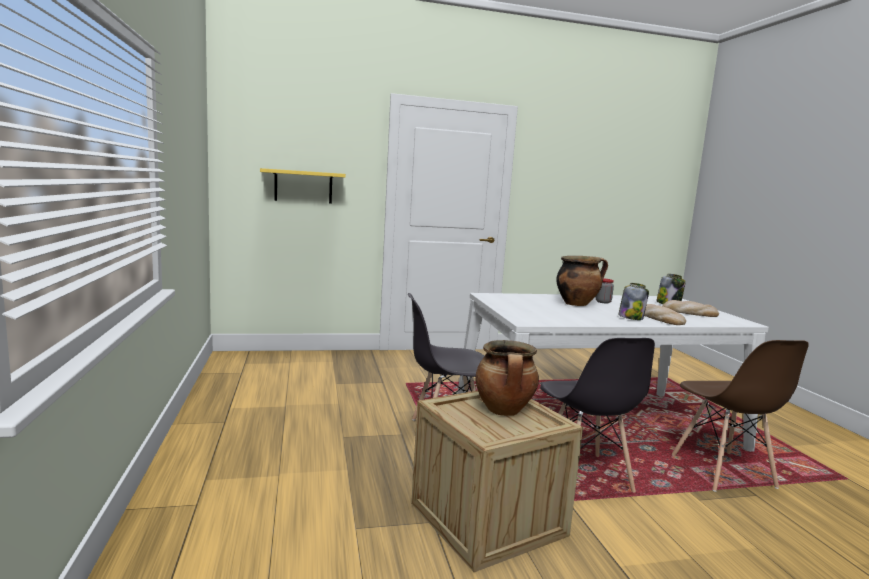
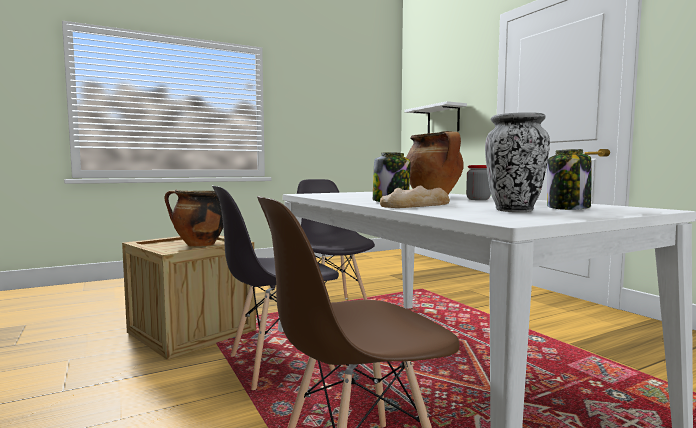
camera: 75 degrees right, 5 degrees down
(303, 186) = (443, 120): yellow shelf -> white shelf
(689, 312) = (514, 210): bread -> vase

